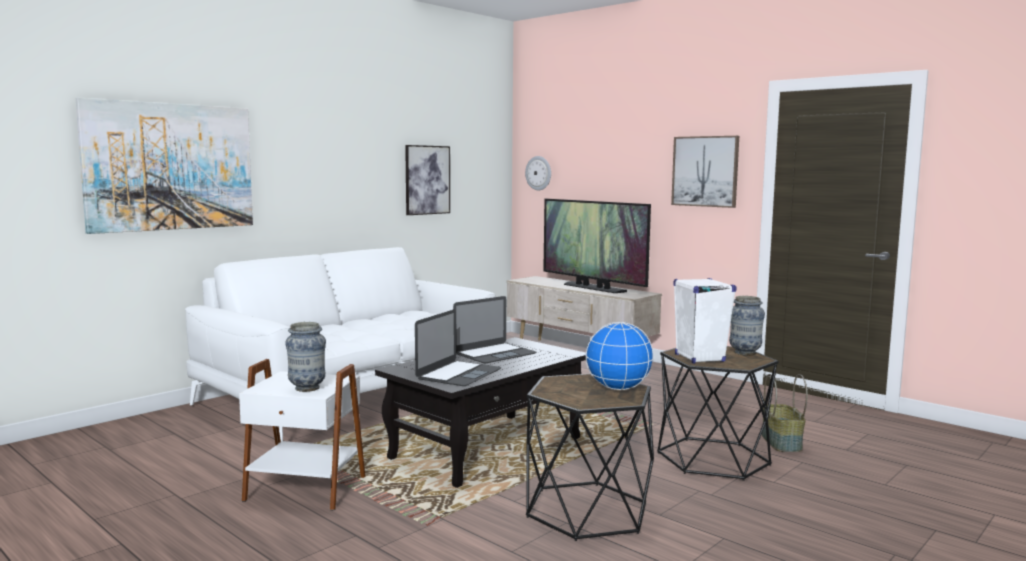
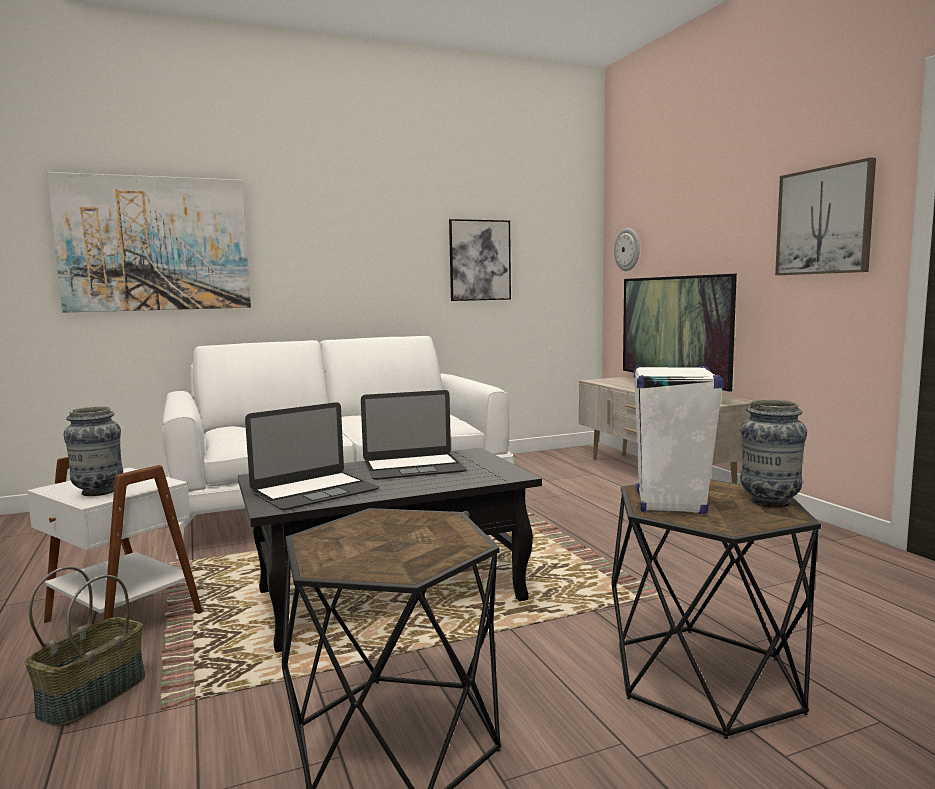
camera: 25 degrees right, 0 degrees up
(617, 388) = (434, 545): globe -> none
(780, 442) = (862, 667): basket -> basket (92, 695)

